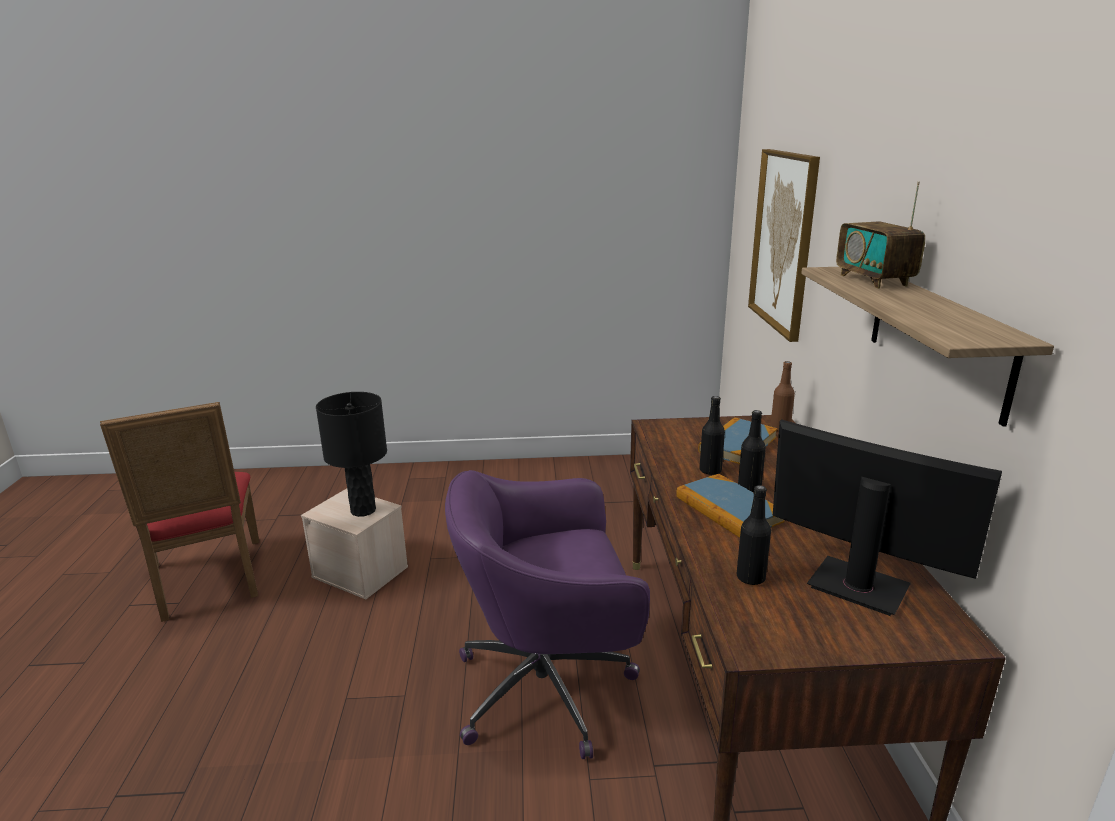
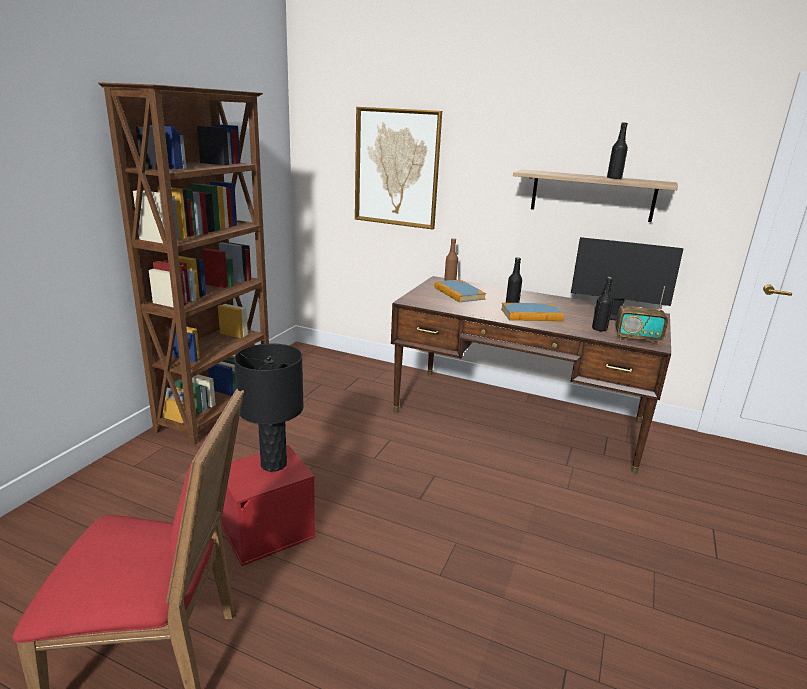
camera: 65 degrees left, 0 degrees up
(361, 572) = (268, 531): beige storage box -> red storage box
(522, 474) = (218, 410): none -> brown bookcase
(549, 687) = (487, 478): purple office chair -> none
(710, 470) = (484, 306): black bottle -> black bottle (614, 178)
(857, 586) = (614, 316): monitor -> monitor turned 135 degrees counterclockwise
(874, 280) = (556, 173): radio -> radio (637, 339)

